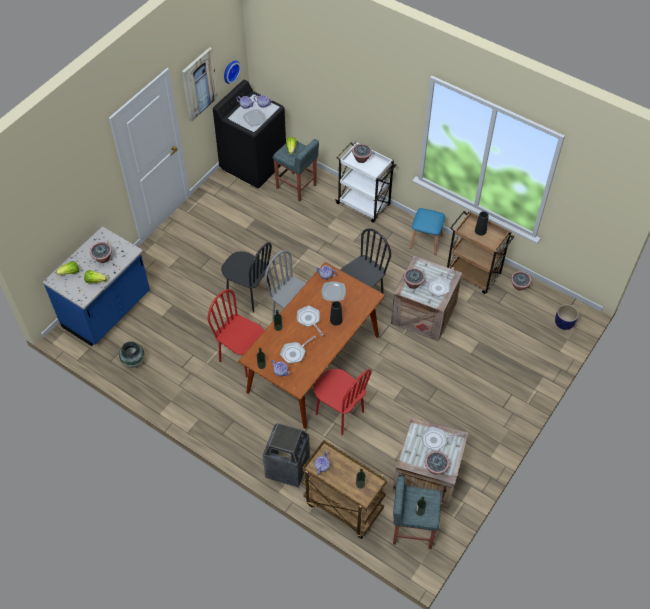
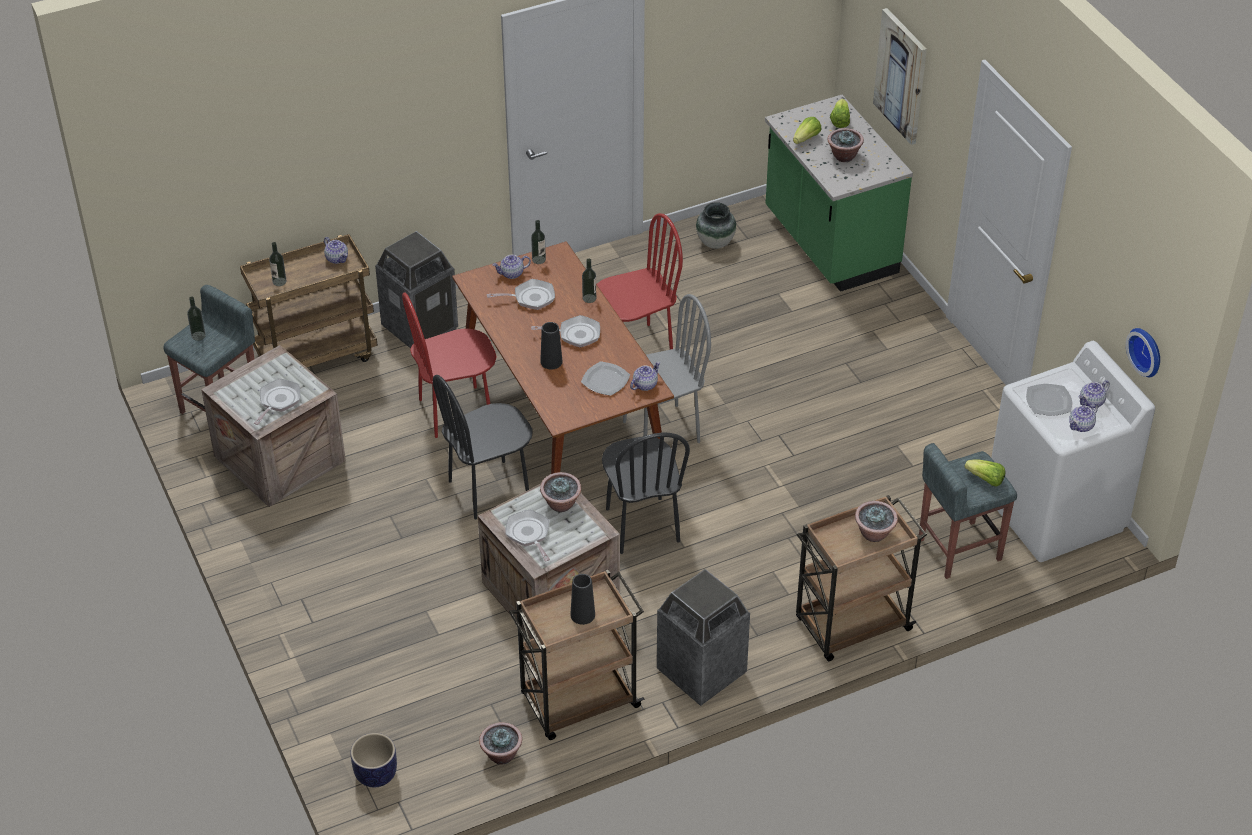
camera: 120 degrees right, 10 degrees down
(107, 311) = (829, 244): blue counter -> green counter
(199, 84) = (1097, 266): picture -> picture (901, 76)
(248, 294) = (751, 398): black chair -> black chair (489, 489)
(253, 164) = (1055, 514): black washing machine -> white washing machine
(294, 353) = (530, 298): frying pan -> frying pan turned 90 degrees clockwise
(364, 205) = (851, 625): white cart -> brown cart
(425, 241) = (701, 672): blue stool -> trash can
(435, 468) = (240, 381): potted plant -> none

